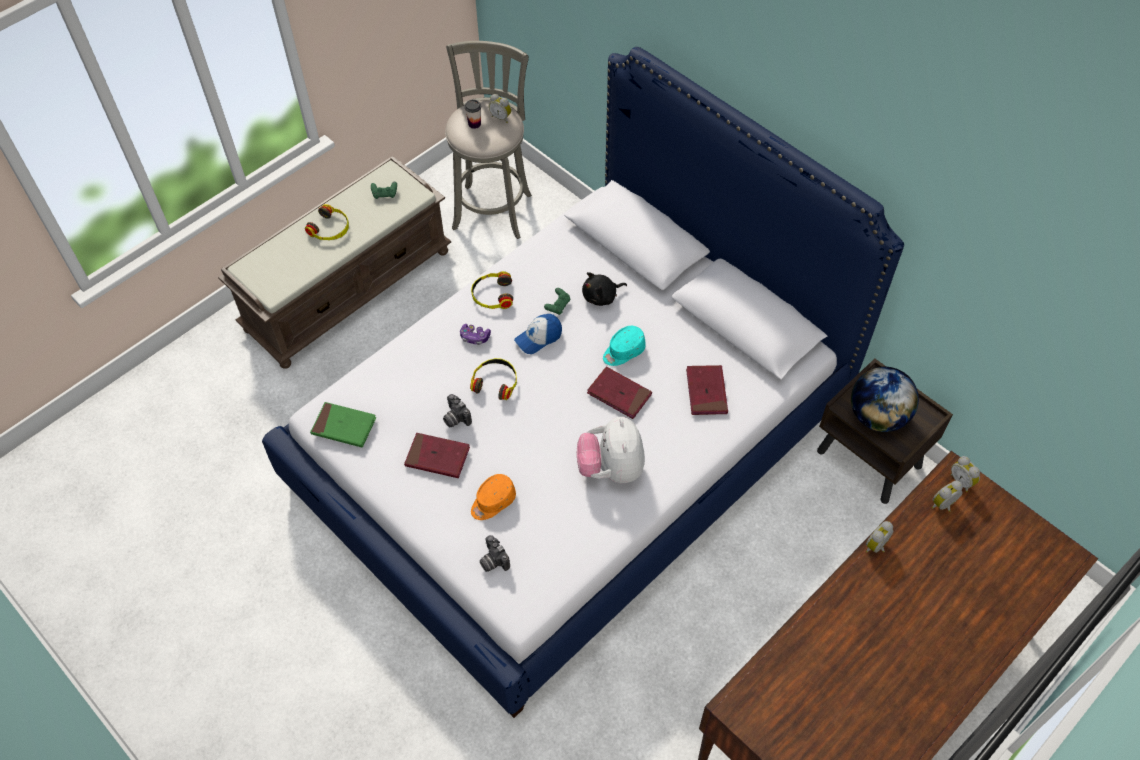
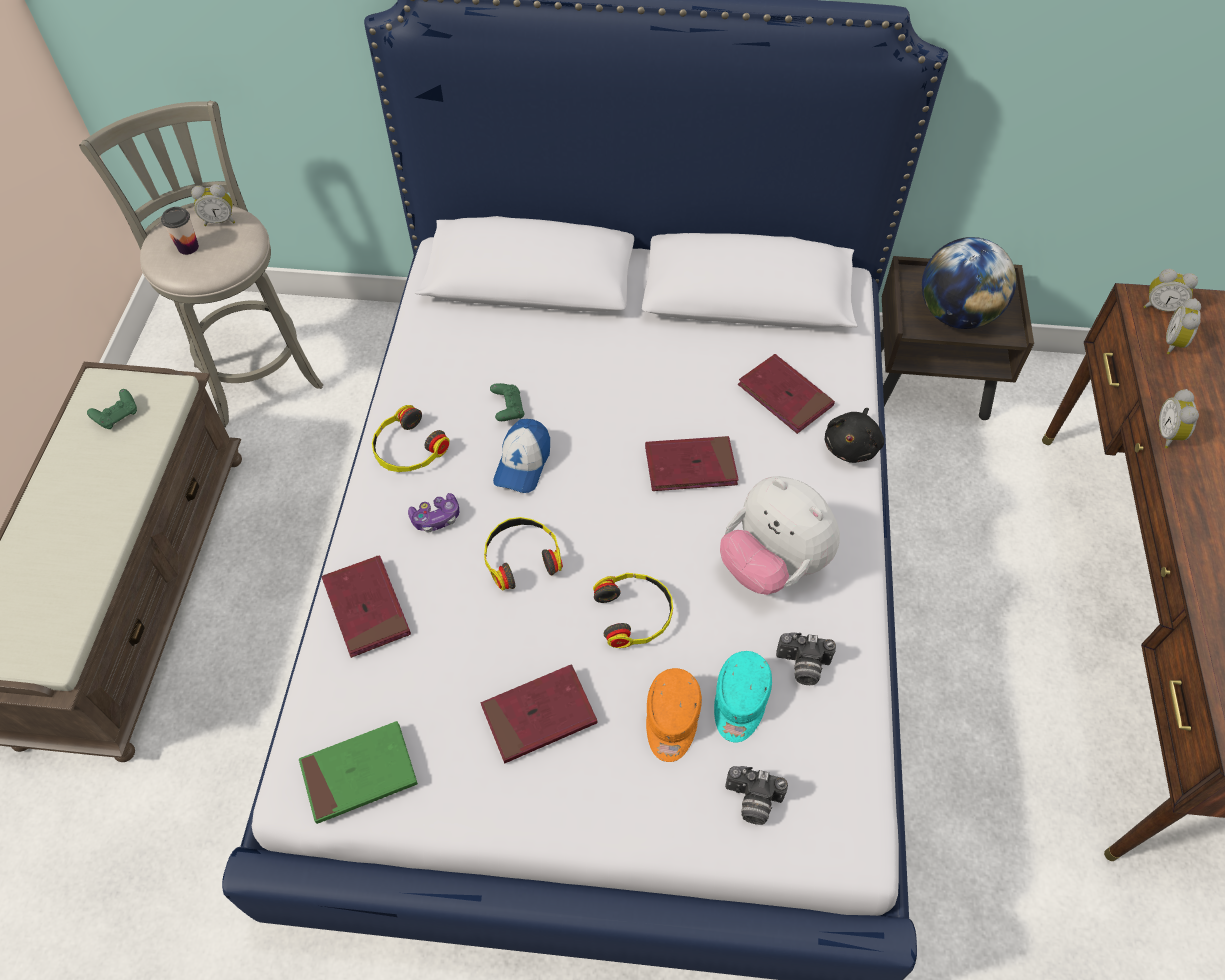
camera: 40 degrees left, 0 degrees up
(330, 229) = (70, 510): headphones -> headphones (635, 613)
(408, 358) = (367, 608): none -> red book
(455, 418) = (514, 644): camera -> camera (802, 667)
(601, 296) = (552, 364): black plush toy -> black plush toy (852, 446)
(623, 351) = (643, 412): turquoise cap -> turquoise cap (740, 702)

